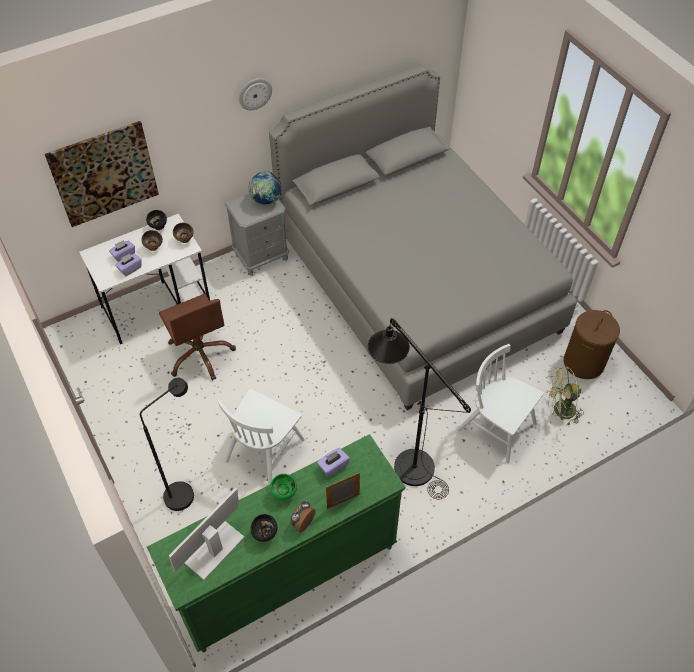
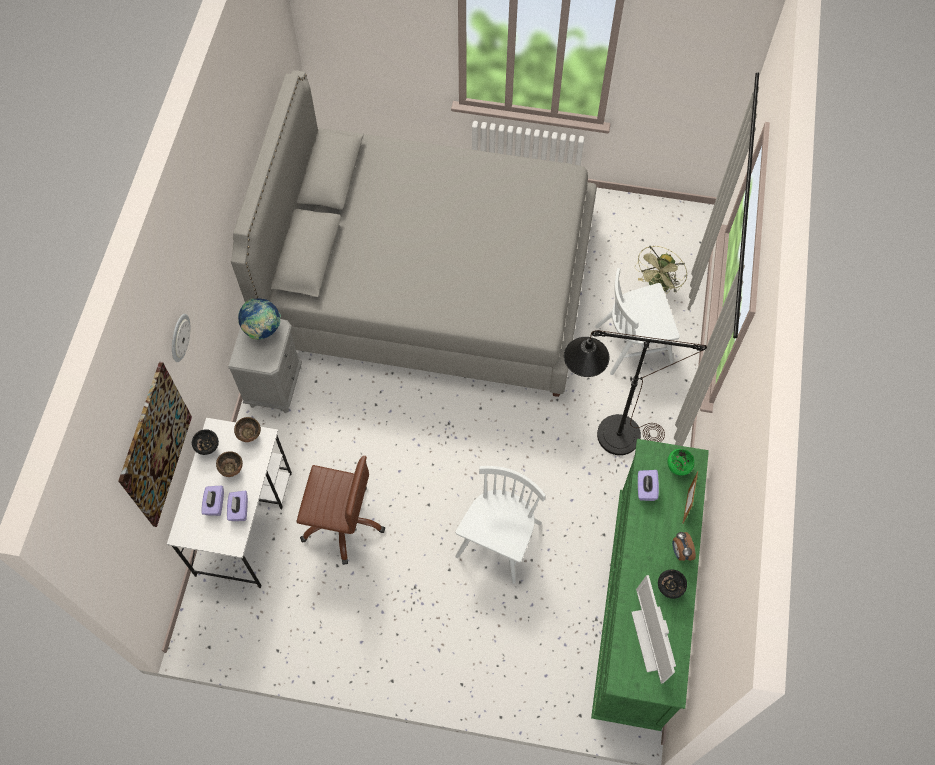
camera: 50 degrees left, 10 degrees up
(185, 490) = (484, 638): black floor lamp -> none
(255, 93) = (209, 236): wall clock -> wall clock (179, 337)
(264, 449) = (499, 540): white chair -> white chair turned 135 degrees counterclockwise
(284, 493) = (641, 545): green bowl -> green bowl (677, 467)
(583, 363) = (629, 231): brown laundry basket -> none

